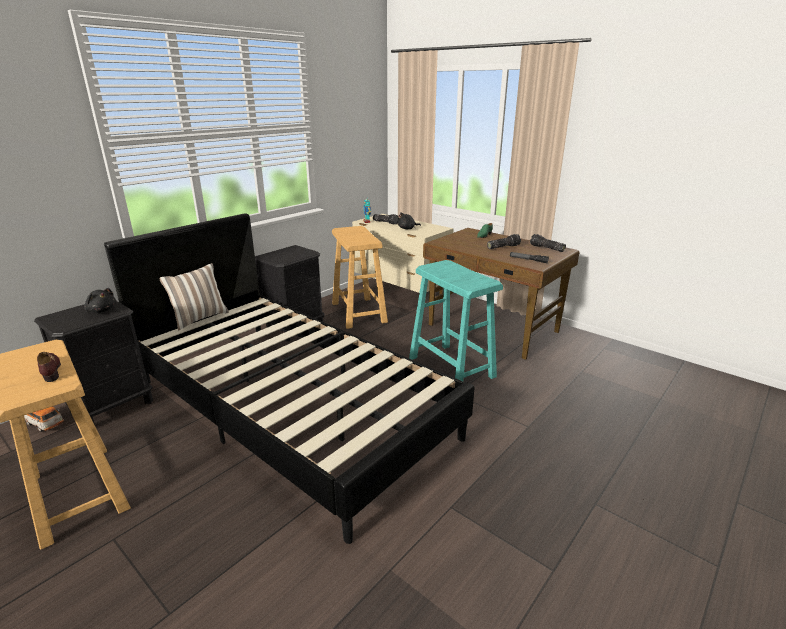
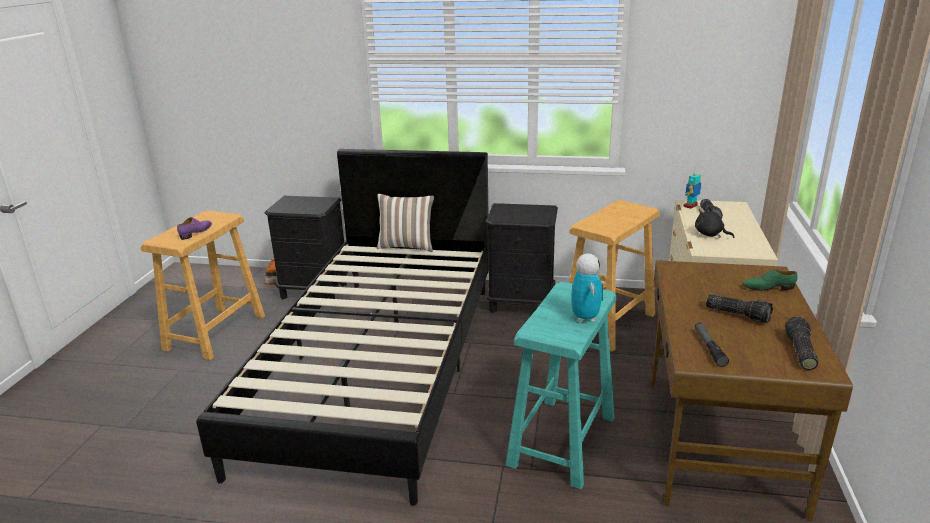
camera: 60 degrees right, 0 degrees up
(51, 370) = (196, 232): brown shoe -> purple shoe
(101, 310) = (313, 206): black plush toy -> none
(468, 273) = (585, 318): none -> toy robot

